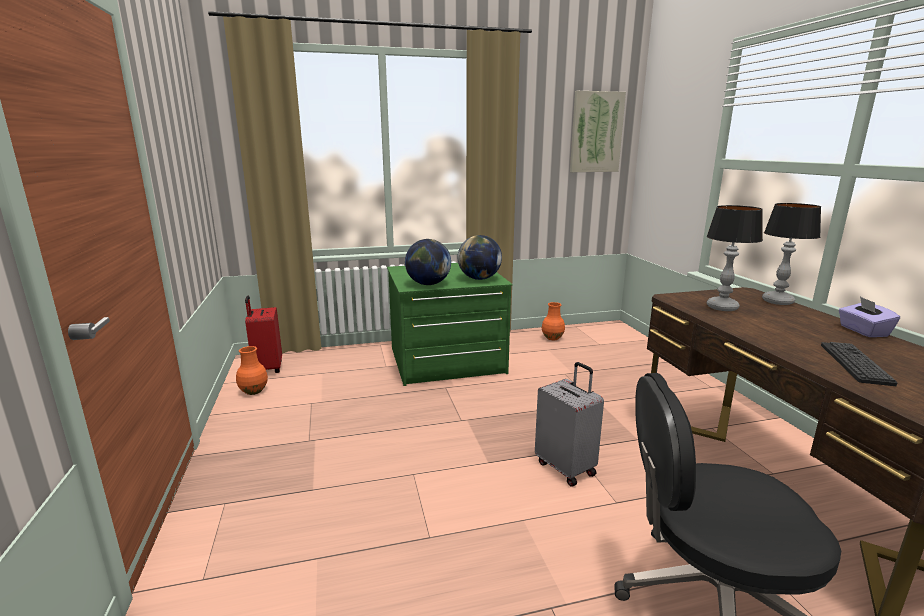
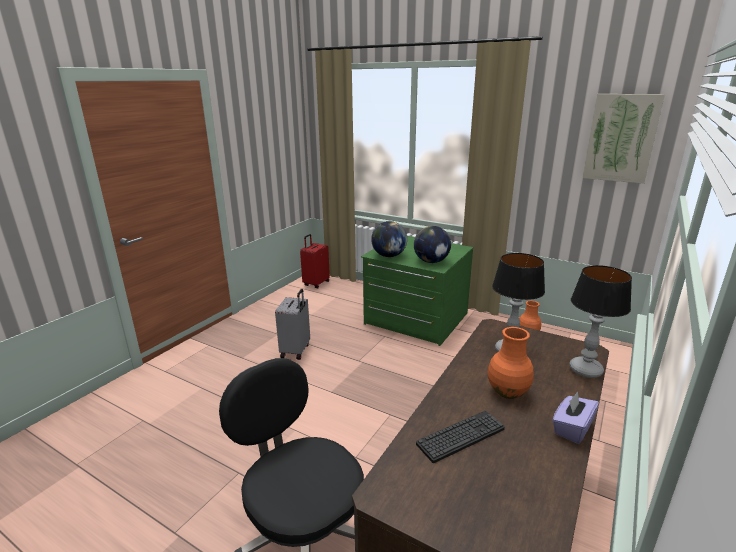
camera: 45 degrees right, 5 degrees up
(253, 391) = (292, 294): orange vase -> orange vase (507, 391)
(566, 468) = (365, 421): grey suitcase -> grey suitcase (296, 351)

